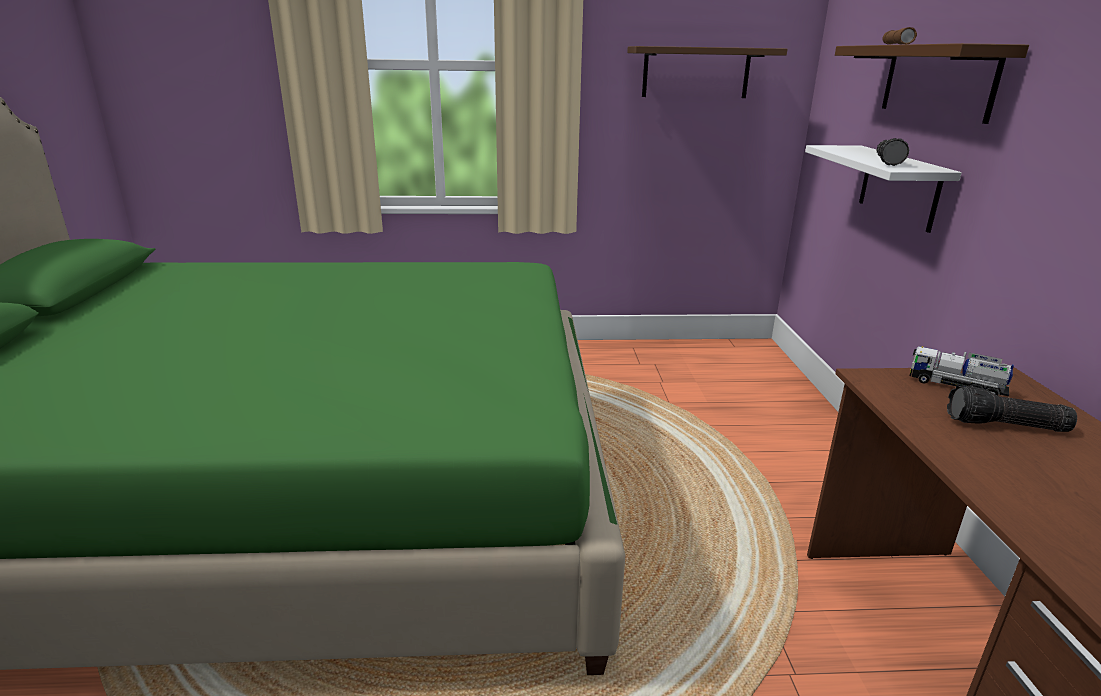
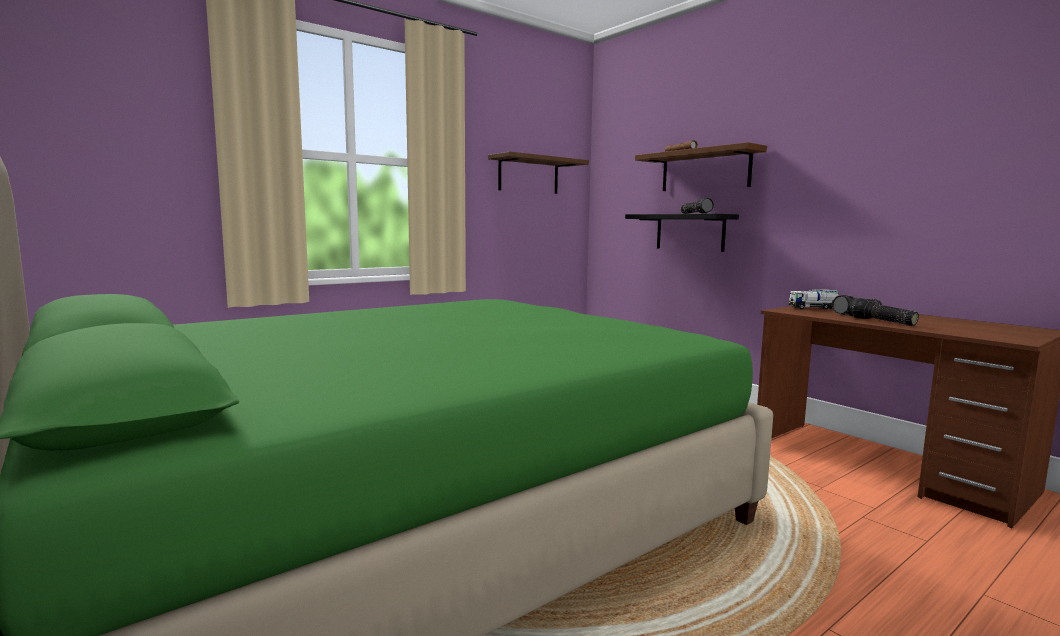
camera: 35 degrees left, 15 degrees down
(899, 187) = (690, 232): white shelf -> black shelf
(983, 464) = (880, 321): none -> flashlight

